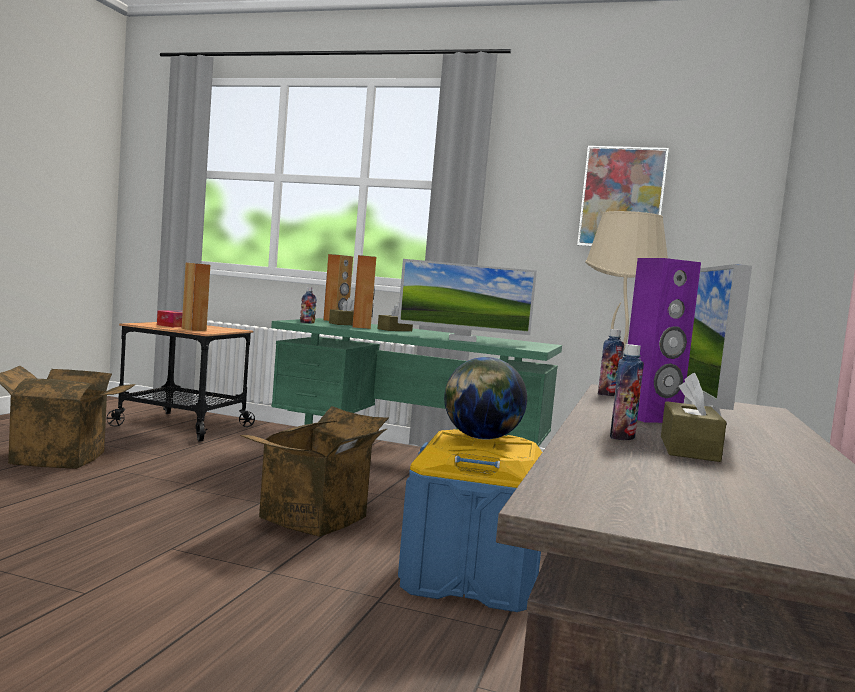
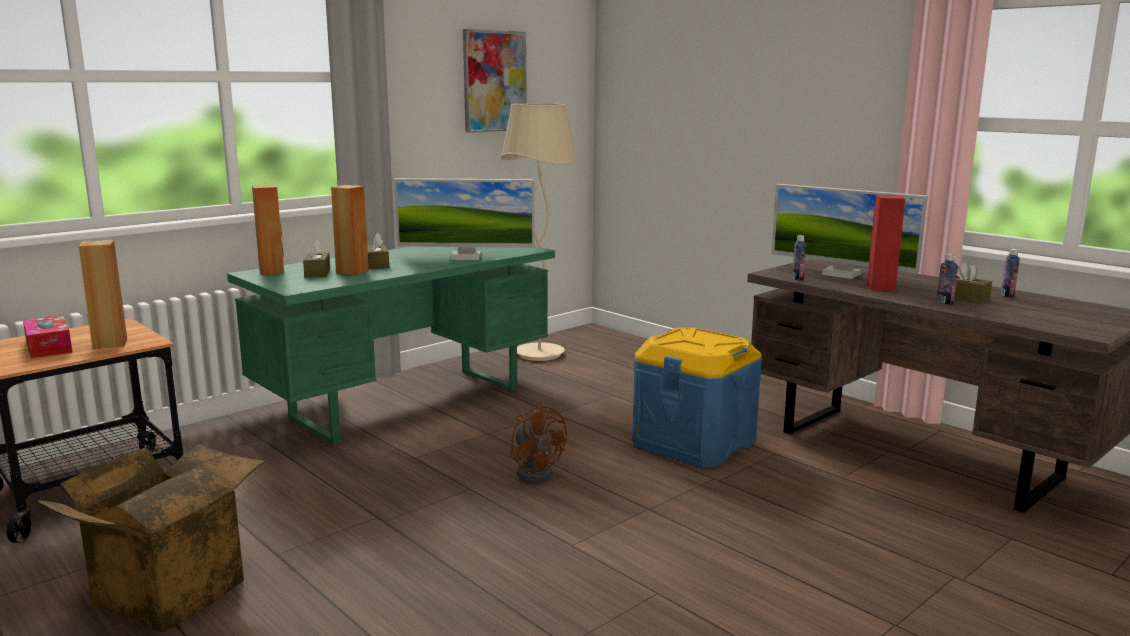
camera: 60 degrees left, 10 degrees up
(307, 323) = (311, 285): bottle -> bottle (1007, 296)
(316, 519) = (536, 471): cardboard box -> brown fan
(462, 339) = (466, 257): monitor -> monitor turned 60 degrees clockwise
(481, 438) = (683, 338): globe -> none
(650, 418) = (881, 287): purple speaker -> red speaker

